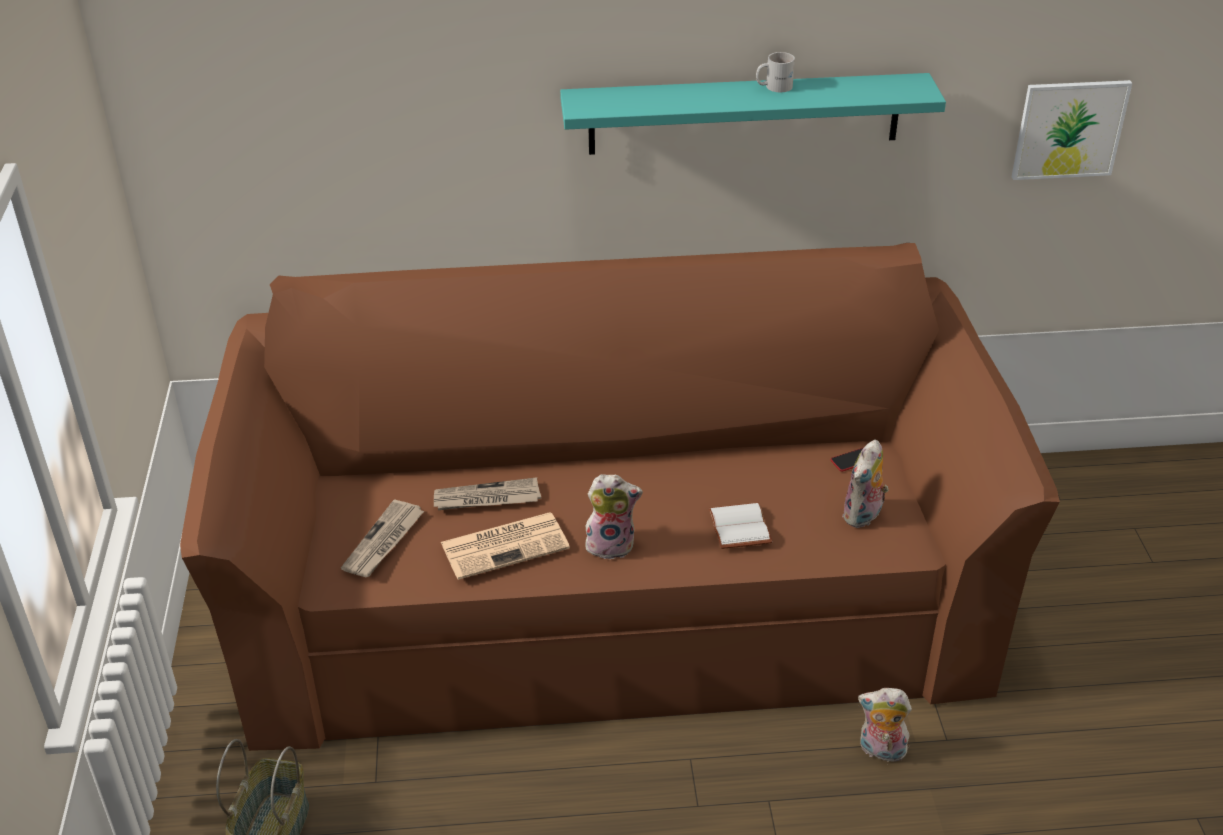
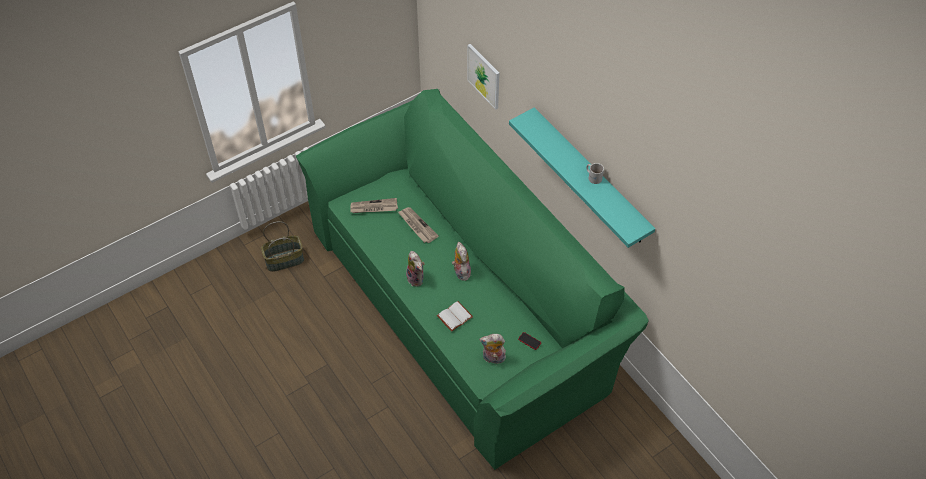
camera: 60 degrees right, 15 degrees up
(506, 545) = (394, 245): newspaper -> none
(612, 594) = (464, 303): brown sofa -> green sofa
(880, 751) = (437, 436): plush toy -> plush toy (461, 271)
(1069, 129) = (706, 309): picture -> picture (484, 76)

